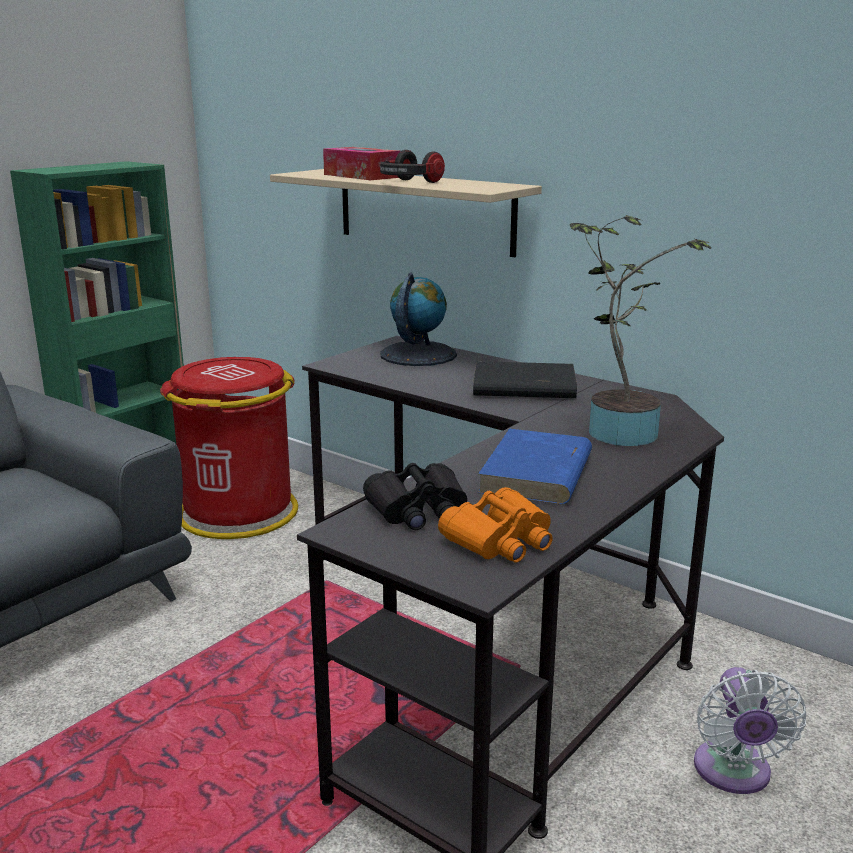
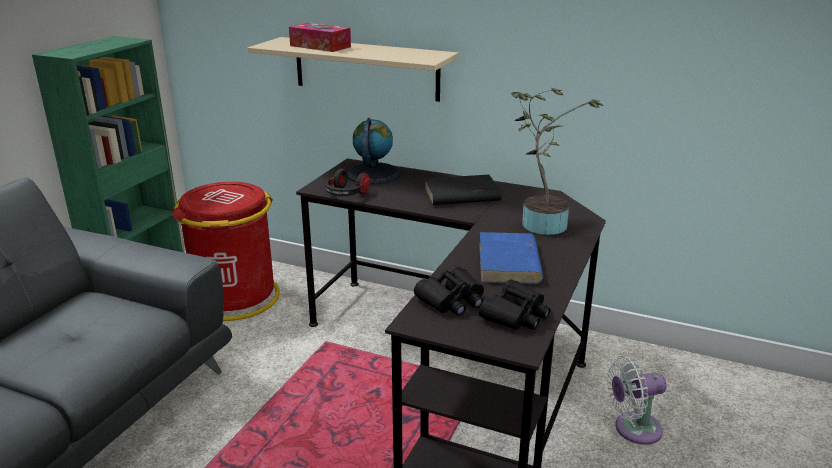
camera: 15 degrees left, 5 degrees up
(409, 182) = (364, 53): headphones -> headphones (346, 194)
(500, 540) = (516, 315): orange binoculars -> black binoculars
(733, 774) = (633, 429): white fan -> white fan turned 90 degrees clockwise

